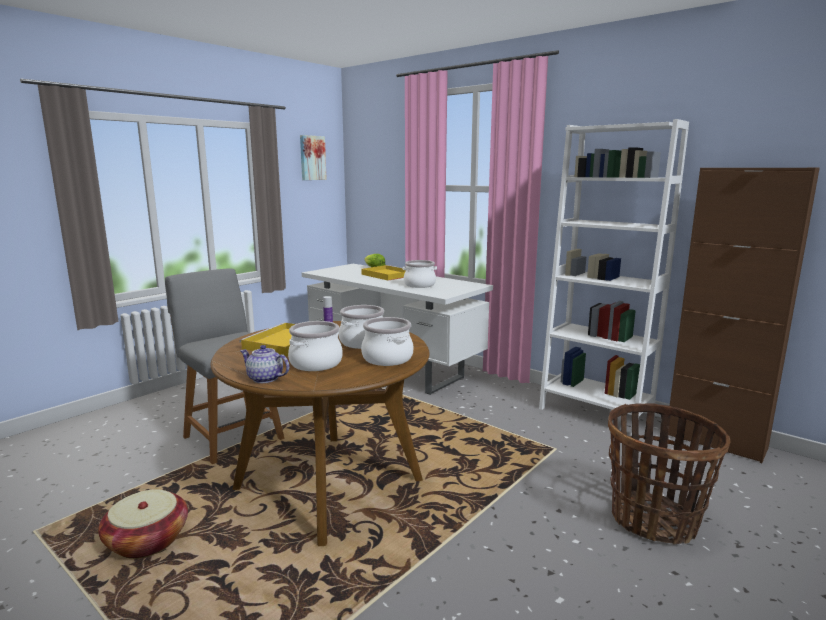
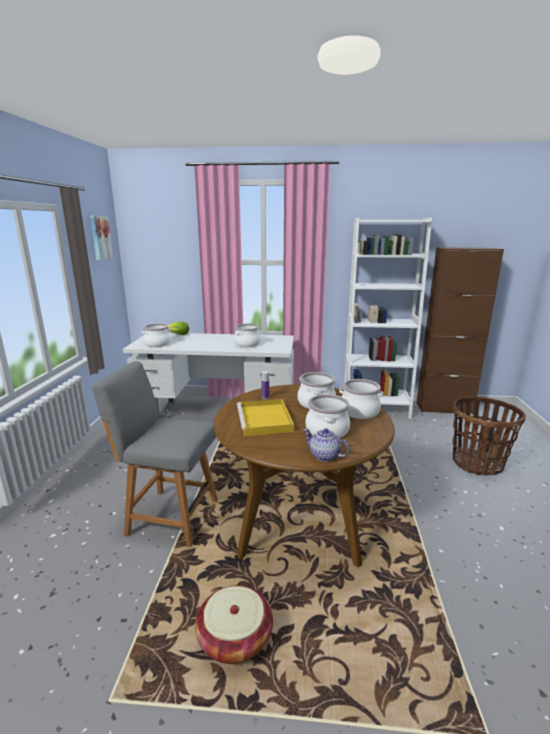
camera: 35 degrees left, 5 degrees up
(264, 379) = (324, 456): teapot -> teapot turned 45 degrees clockwise
(337, 273) = (157, 344): none -> cooking pot
(386, 275) = (202, 339): yellow tray -> none

